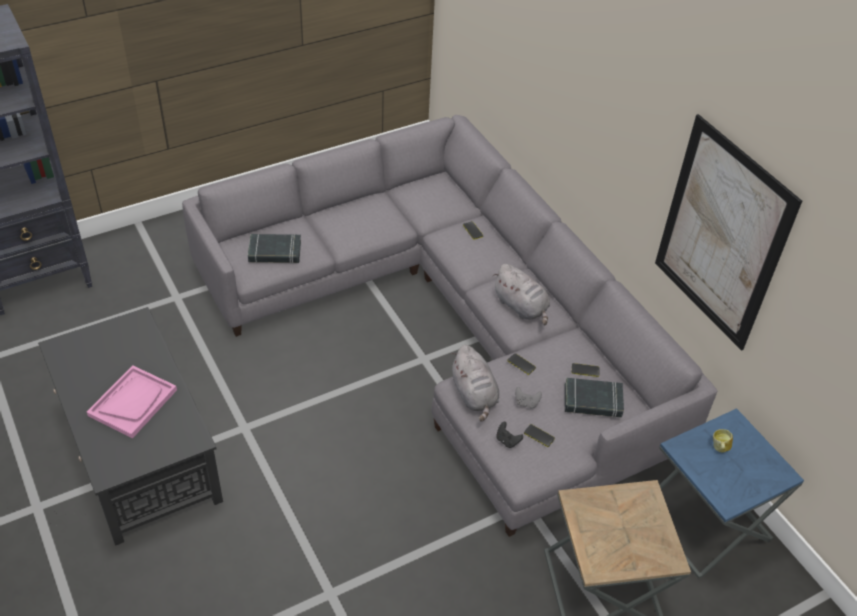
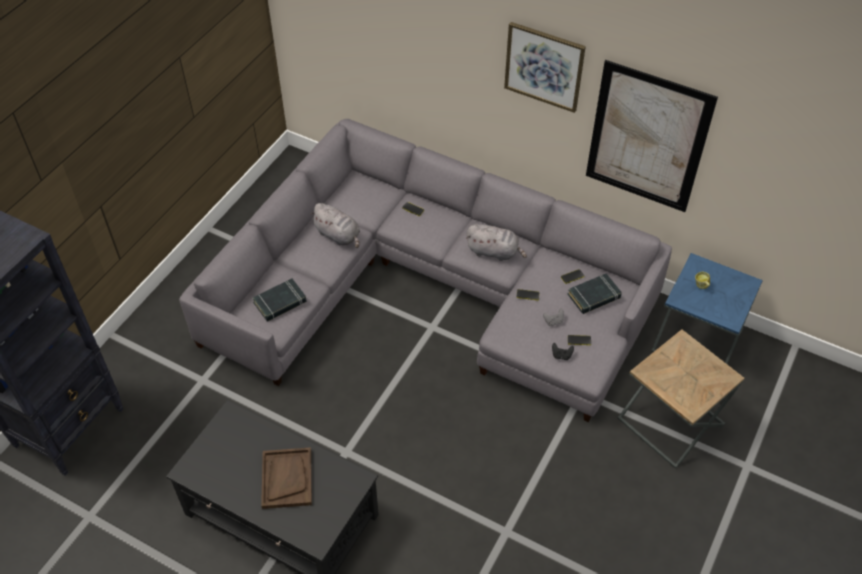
camera: 30 degrees left, 5 degrees up
(133, 402) = (287, 478): pink tray -> brown tray
(474, 395) = (514, 335): grey plush toy -> grey plush toy (338, 235)
(640, 106) = (544, 66): none -> picture

